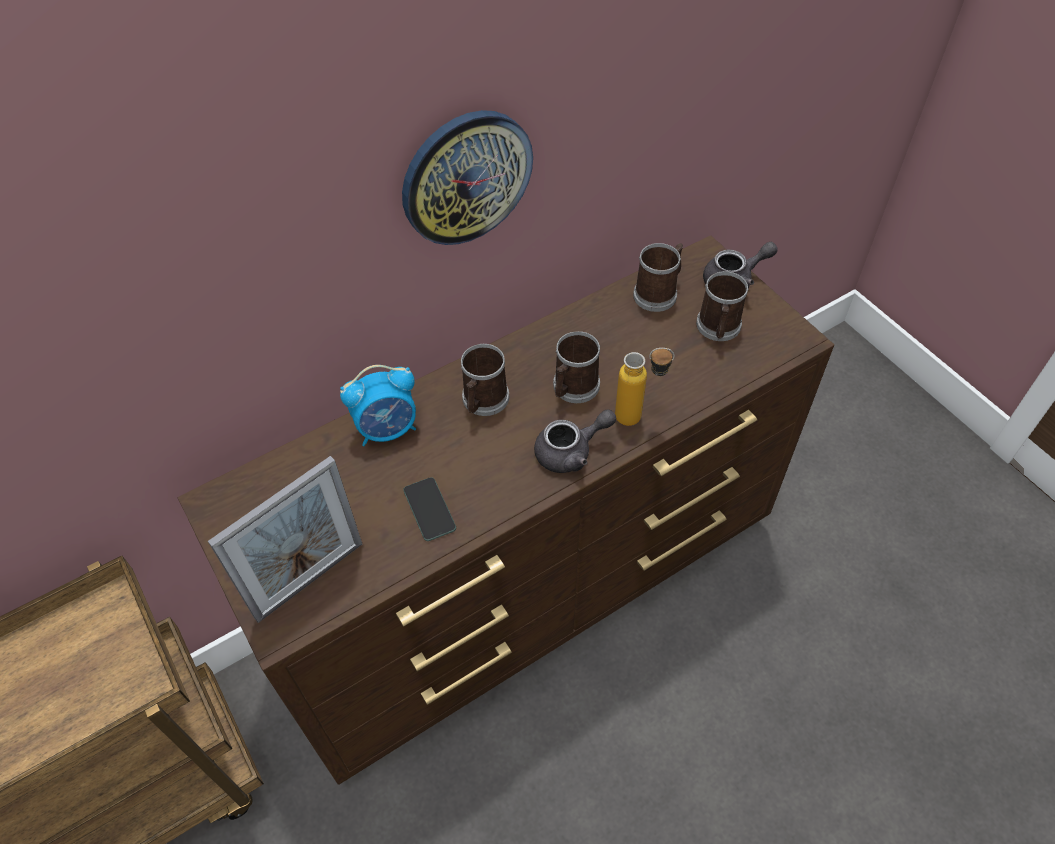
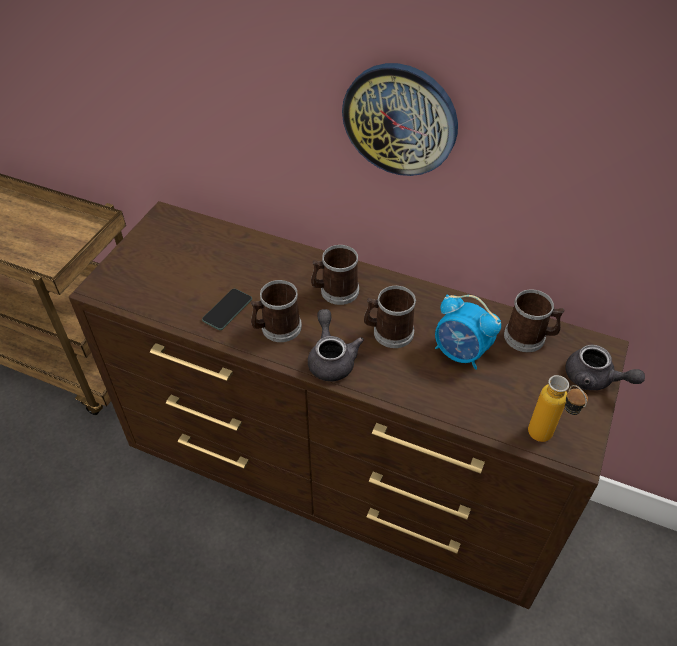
camera: 55 degrees right, 5 degrees down
(310, 580) = (138, 283): picture frame -> none
(388, 429) = (274, 258): alarm clock -> alarm clock (461, 353)
(571, 452) = (331, 359): grey teapot -> grey teapot turned 135 degrees counterclockwise
(639, 417) = (395, 383): bottle -> bottle (546, 440)
(718, 328) = (531, 392): mug -> mug (277, 328)

